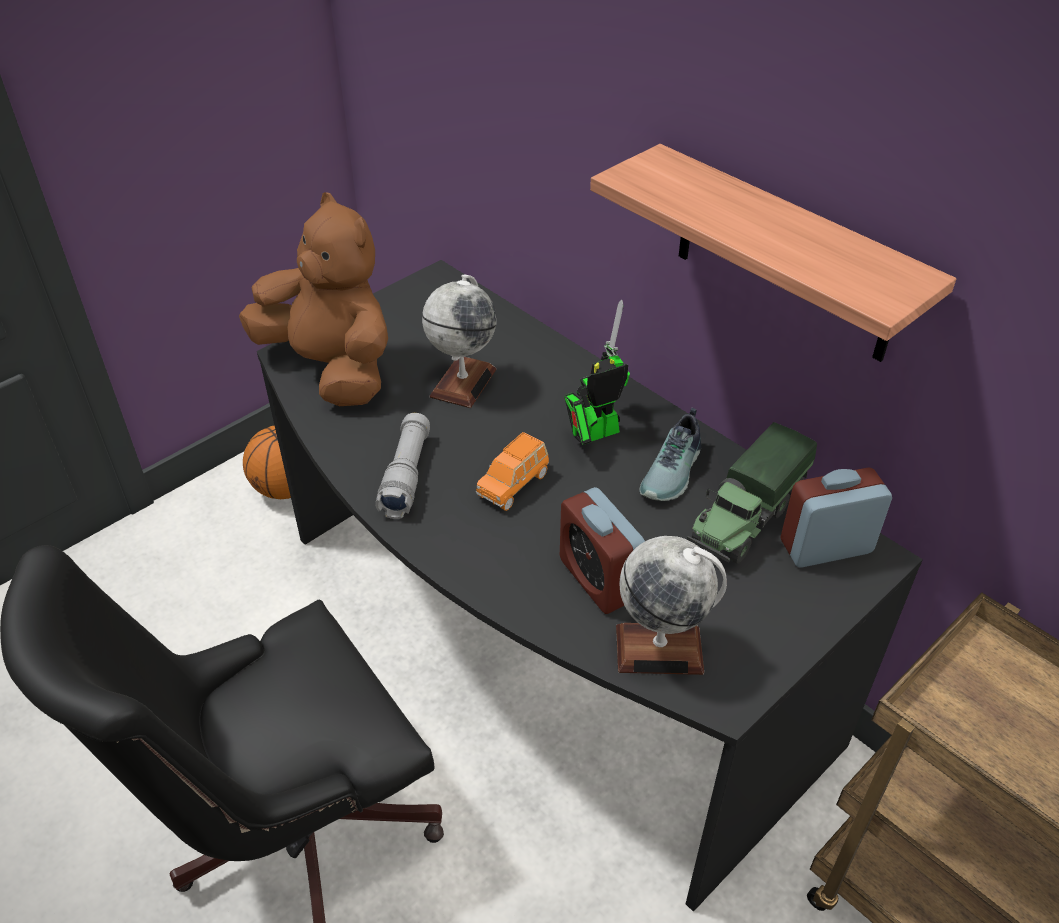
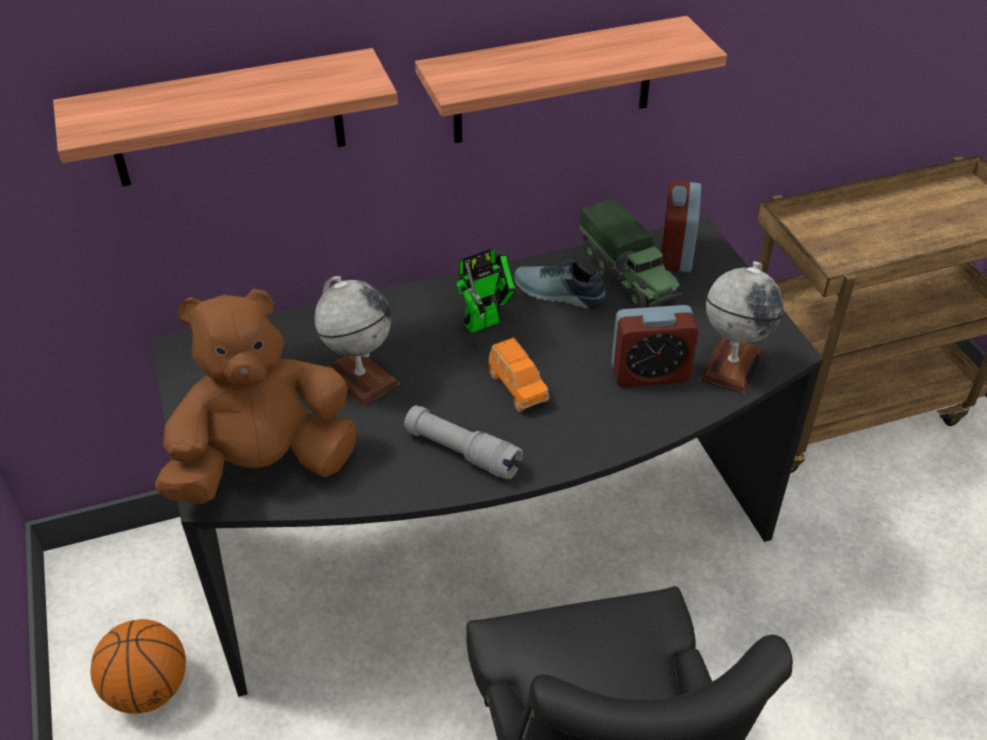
camera: 65 degrees left, 0 degrees up
(517, 106) = (227, 119): none -> shelf
(594, 434) = (486, 321): toy robot -> toy robot turned 120 degrees counterclockwise
(674, 472) = (559, 294): shoe -> shoe turned 150 degrees clockwise

